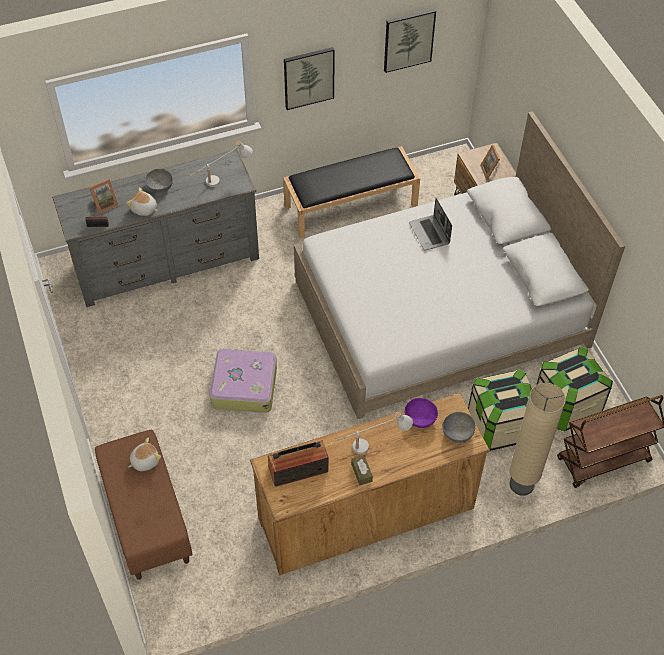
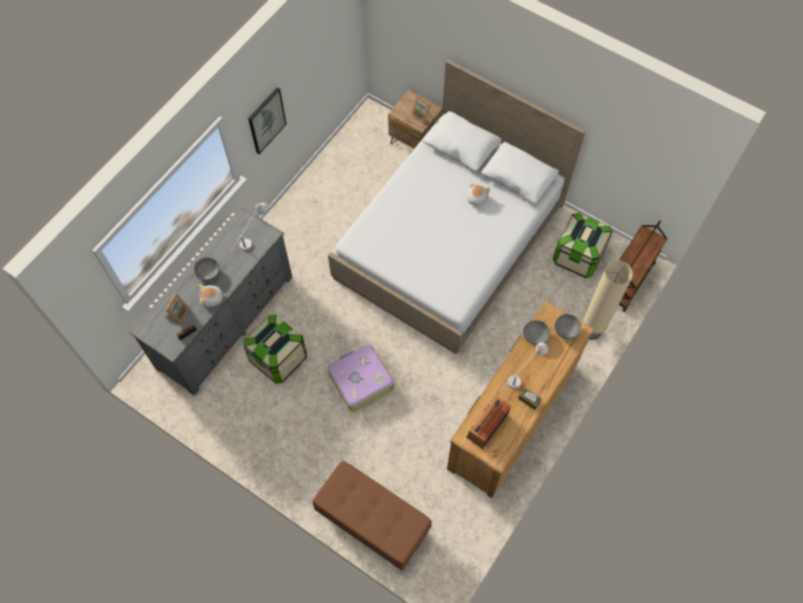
camera: 35 degrees left, 10 degrees up
(144, 461) = (357, 486): plush toy -> plush toy (476, 199)
(351, 205) = (325, 194): black bench -> none
(408, 40) = (321, 49): picture -> none
(420, 418) = (535, 336): purple bowl -> grey bowl
(430, 234) = (421, 190): laptop -> none
(500, 425) = (548, 298): storage box -> storage box (278, 358)

